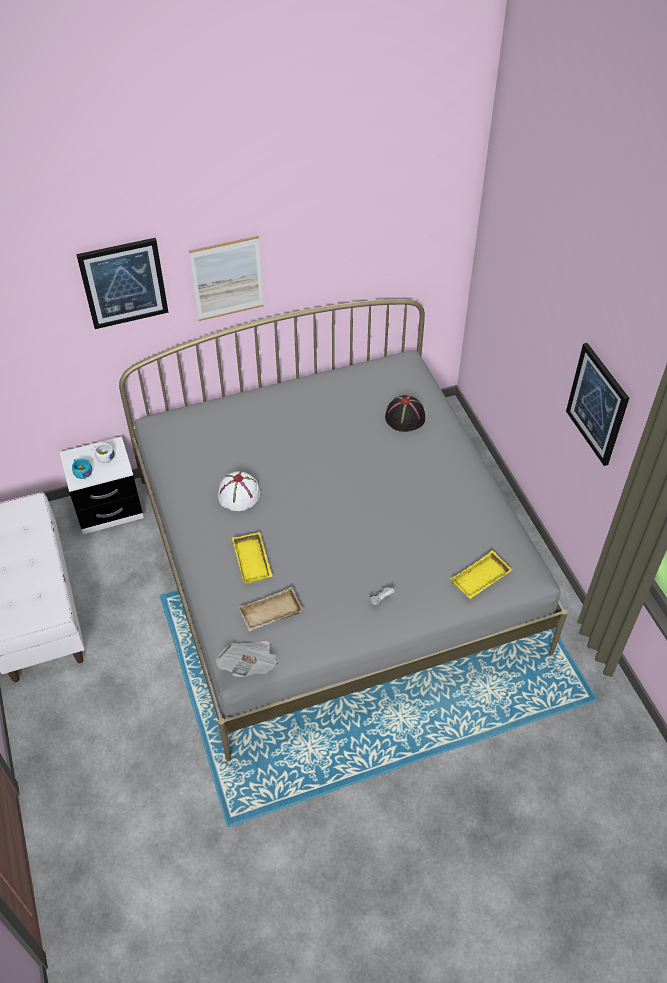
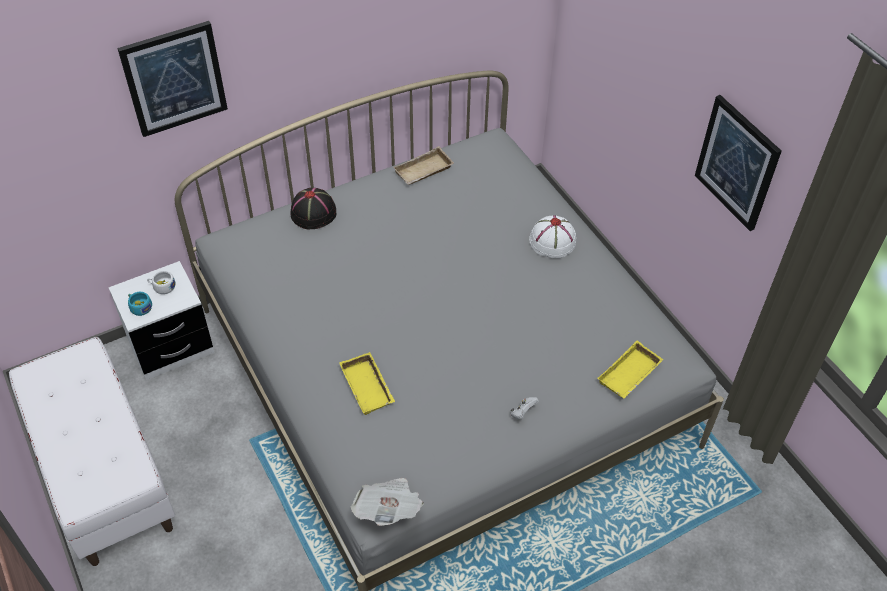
camera: 10 degrees left, 0 degrees up
(227, 279) = (292, 63): picture -> none
(239, 495) = (336, 312): white hat -> white hat (552, 241)
(270, 614) = (401, 446): beige tray -> beige tray (423, 171)
(405, 417) = (506, 202): black hat -> black hat (314, 212)

